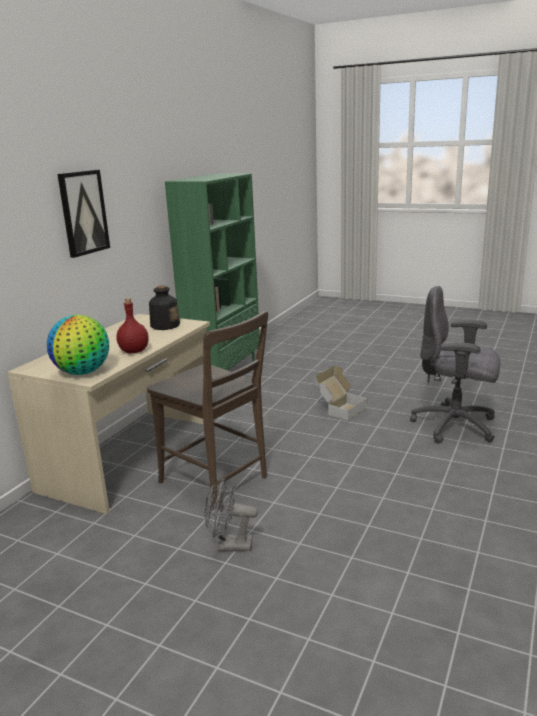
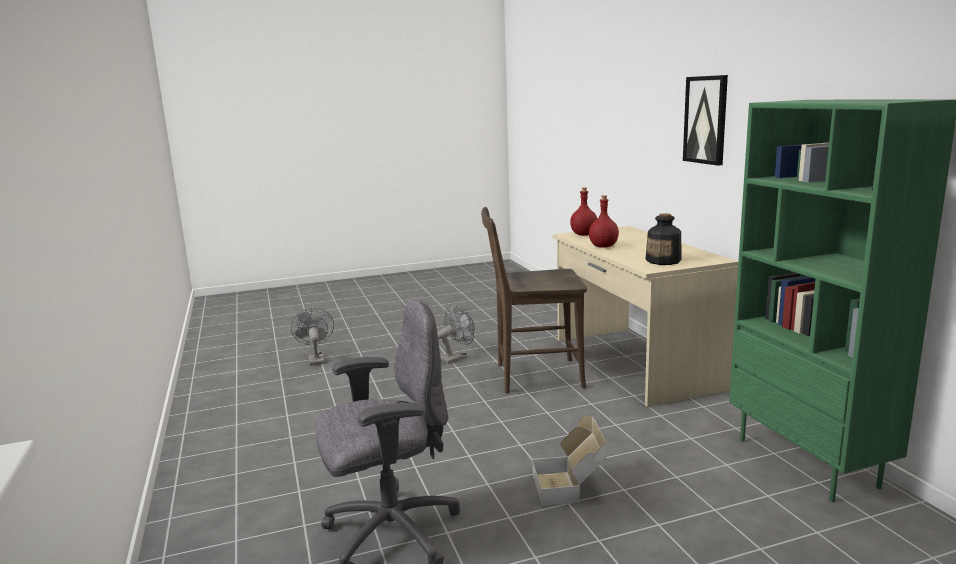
camera: 135 degrees right, 5 degrees down
(83, 372) = (583, 235): globe -> red bottle
(382, 660) = (315, 359): none -> grey fan

